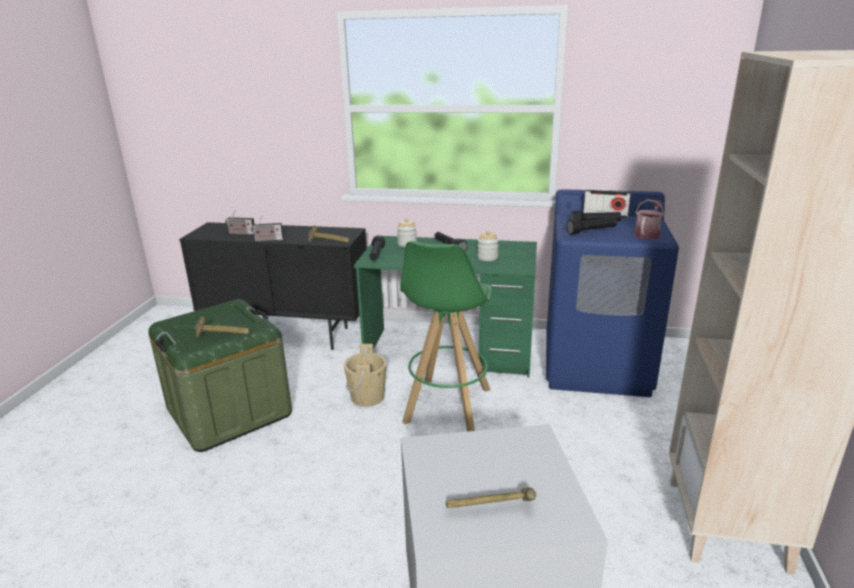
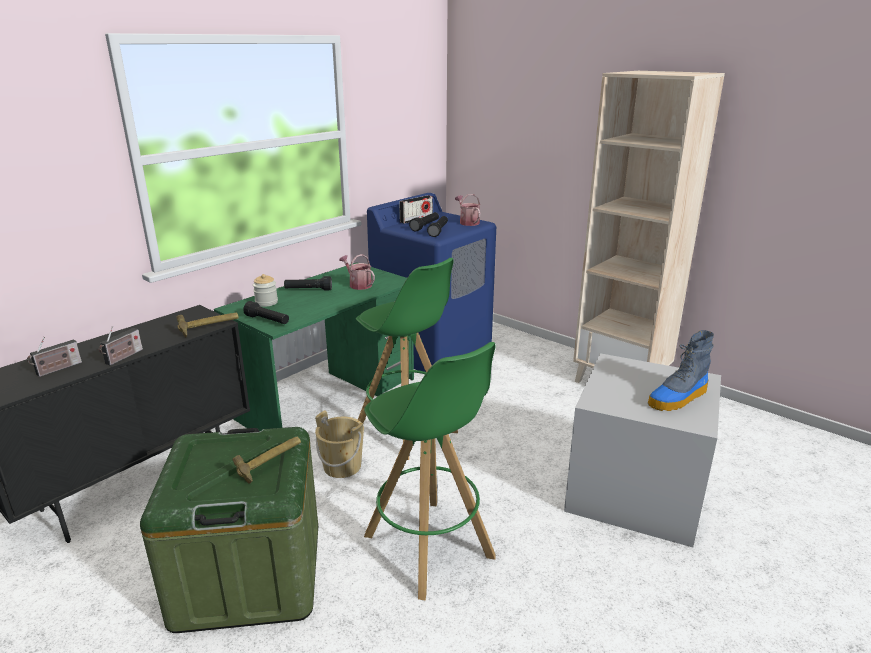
camera: 60 degrees left, 0 degrees up
(300, 480) = (429, 547): none -> green stool
(487, 257) = (358, 284): jar -> watering can
(490, 509) = (678, 398): hammer -> boot

